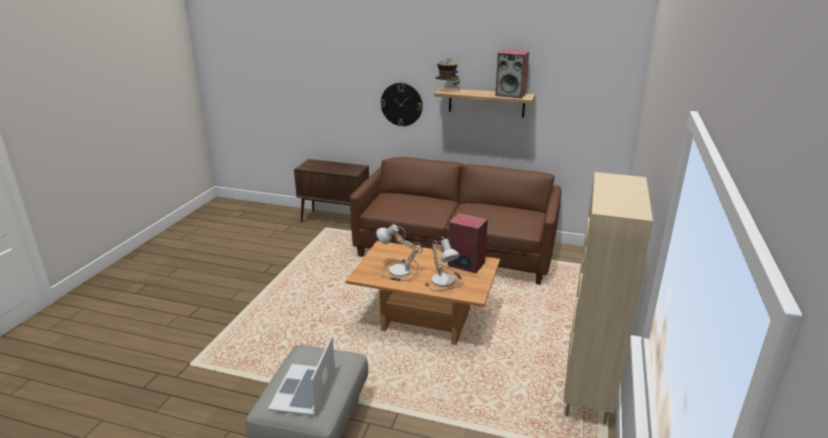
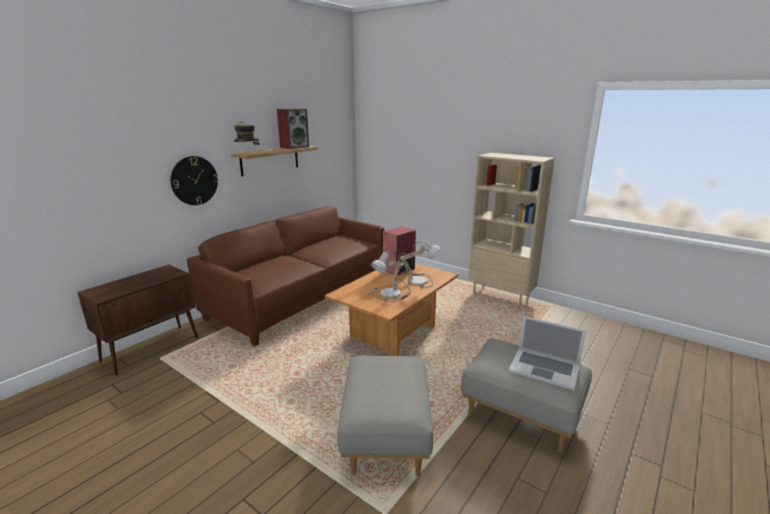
camera: 70 degrees left, 5 degrees down
(266, 348) = (385, 436): none -> grey ottoman

